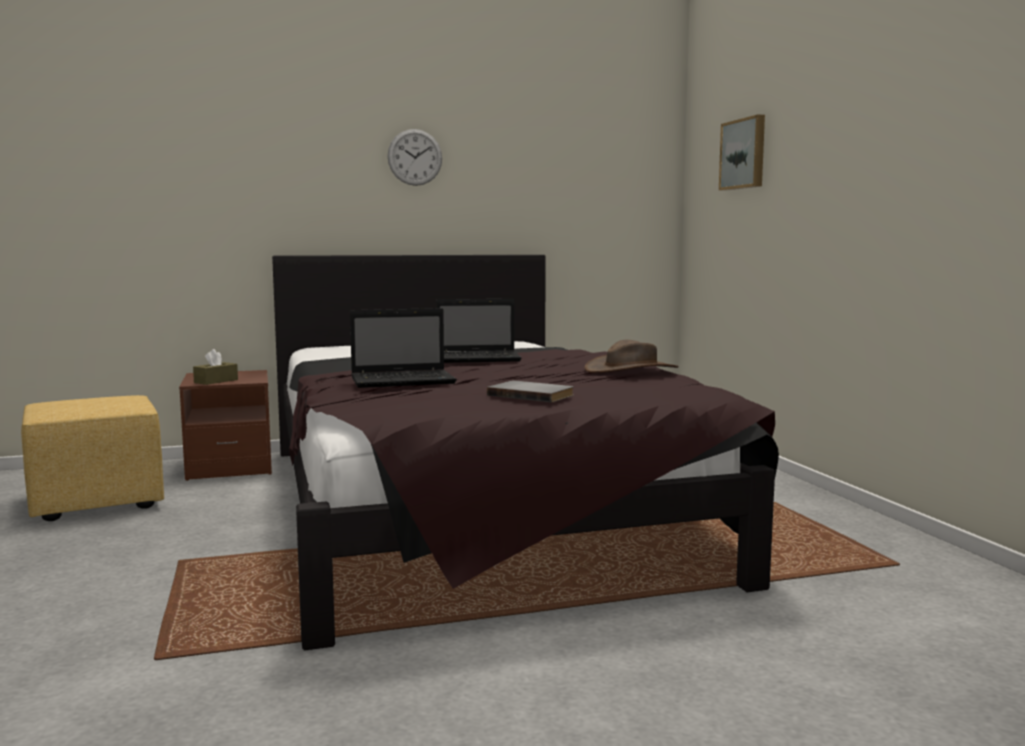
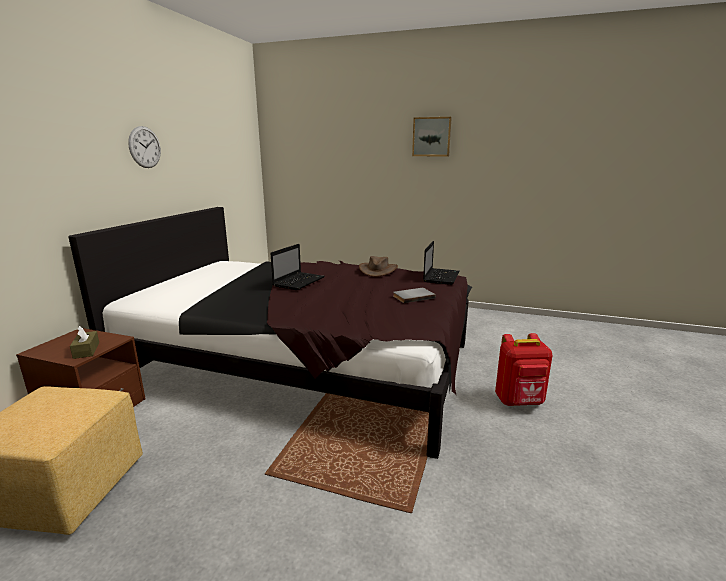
camera: 55 degrees left, 10 degrees up
(405, 381) = (344, 307): laptop -> laptop (441, 277)
(599, 689) = (519, 402): none -> red backpack
(744, 154) = (316, 148): picture -> picture (431, 137)

